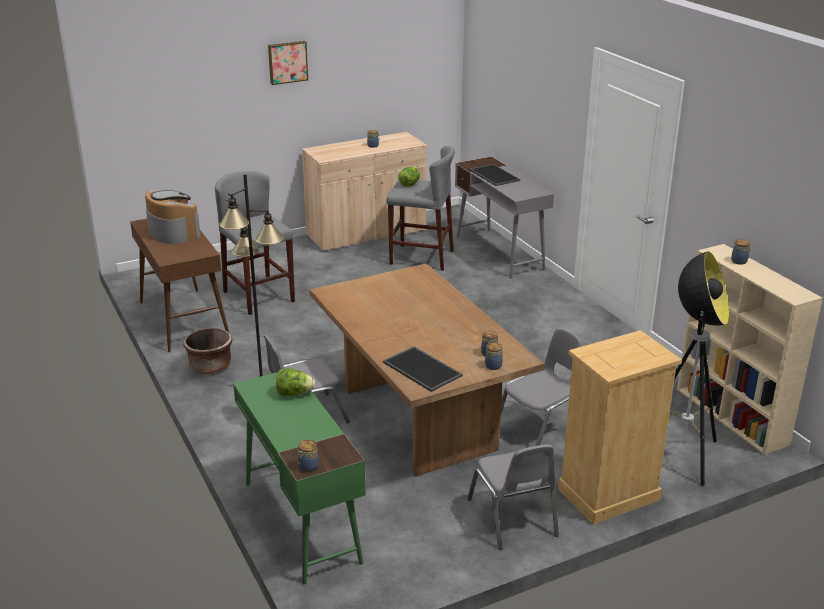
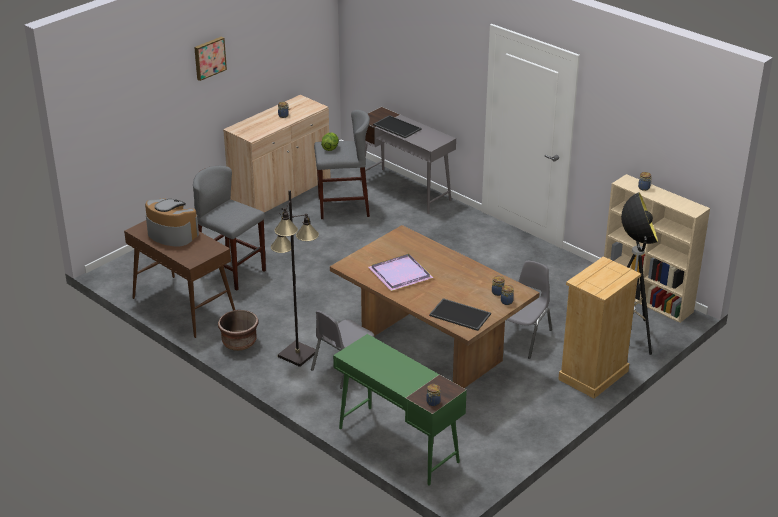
camera: 20 degrees left, 5 degrees up
(294, 393) = (383, 353): lettuce -> none
(383, 312) = (400, 275): none -> purple tray
(512, 517) = (539, 406): grey chair -> none

